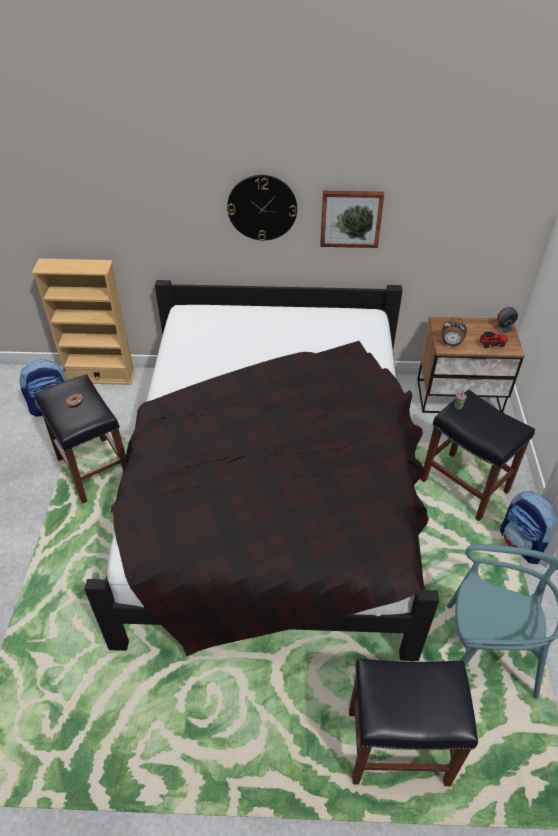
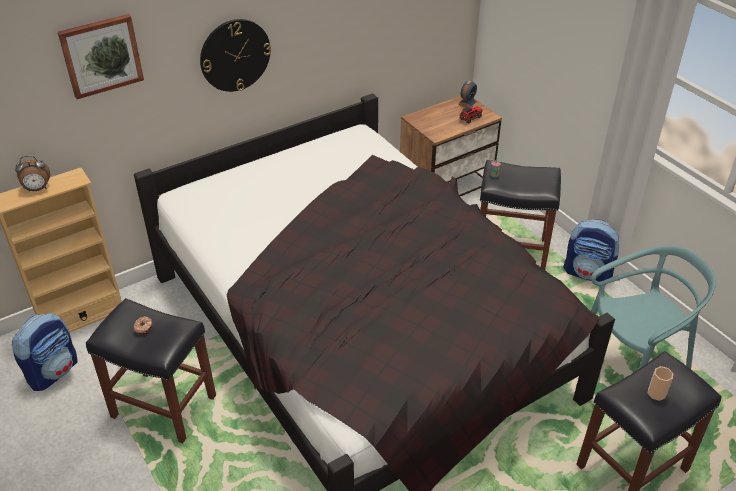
camera: 35 degrees left, 5 degrees down
(351, 218) = (319, 40): picture -> picture (101, 55)
(410, 695) = (656, 393): none -> cup
(451, 344) = (439, 131): alarm clock -> alarm clock (37, 189)

